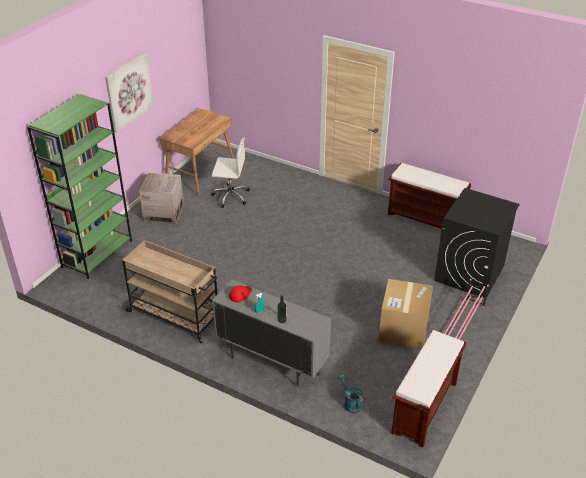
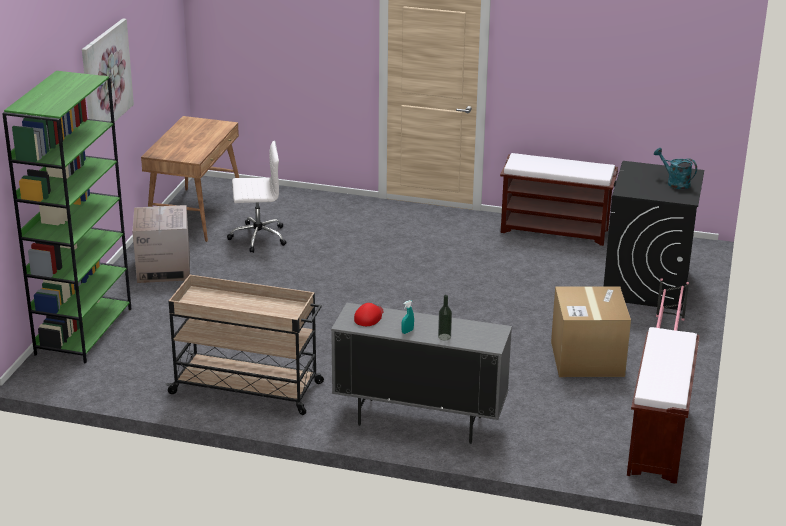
camera: 15 degrees left, 10 degrees down
(350, 403) = (554, 451): turquoise watering can -> turquoise watering can (674, 183)

